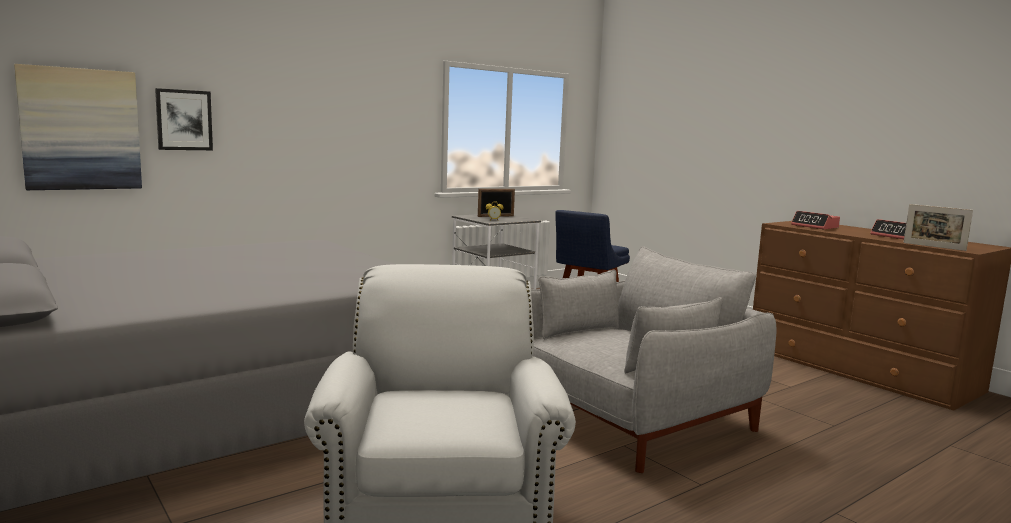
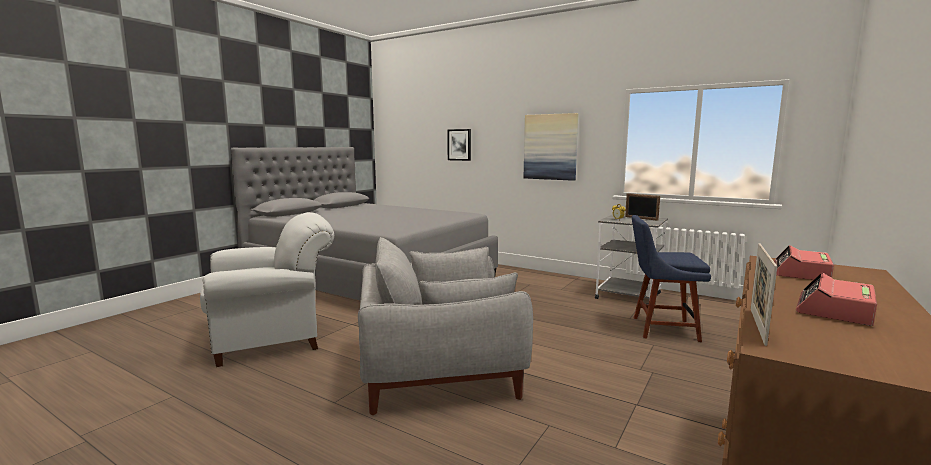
camera: 70 degrees right, 0 degrees up
(81, 129) = (422, 150): picture -> picture (550, 147)
(634, 419) = (439, 370): grey armchair -> grey armchair turned 135 degrees clockwise

